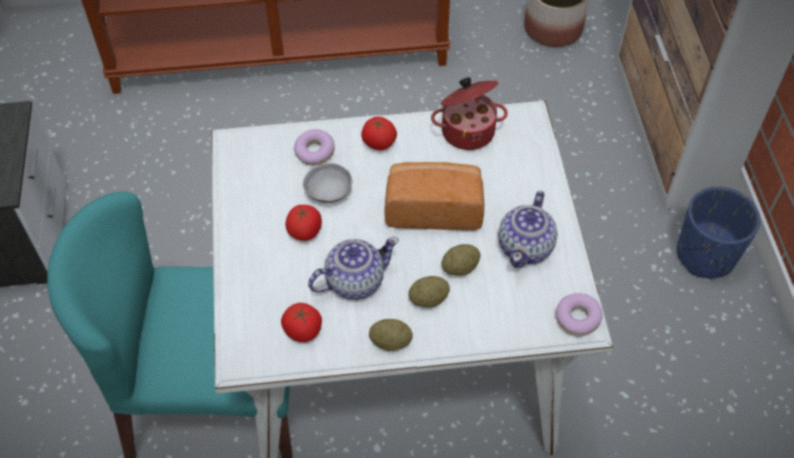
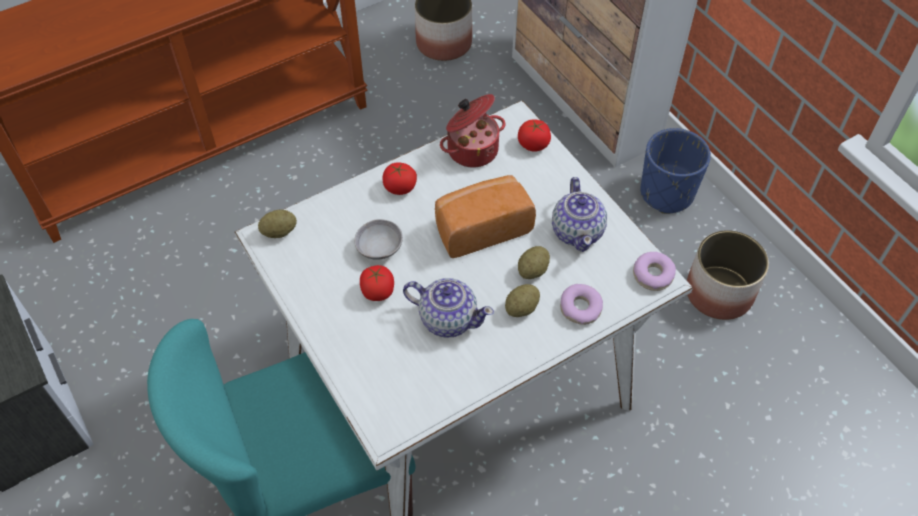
camera: 25 degrees left, 0 degrees up
(302, 330) = (427, 380): tomato -> tomato (533, 144)
(314, 152) = (346, 217): donut -> donut (580, 308)
(354, 281) = (447, 318): teapot -> teapot turned 75 degrees clockwise
(390, 342) = (510, 358): potato -> potato (279, 232)
(708, 376) = (719, 292): none -> planter

